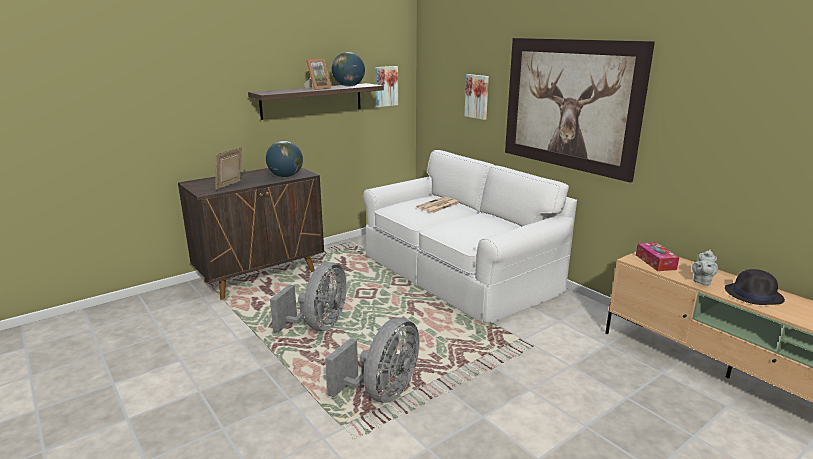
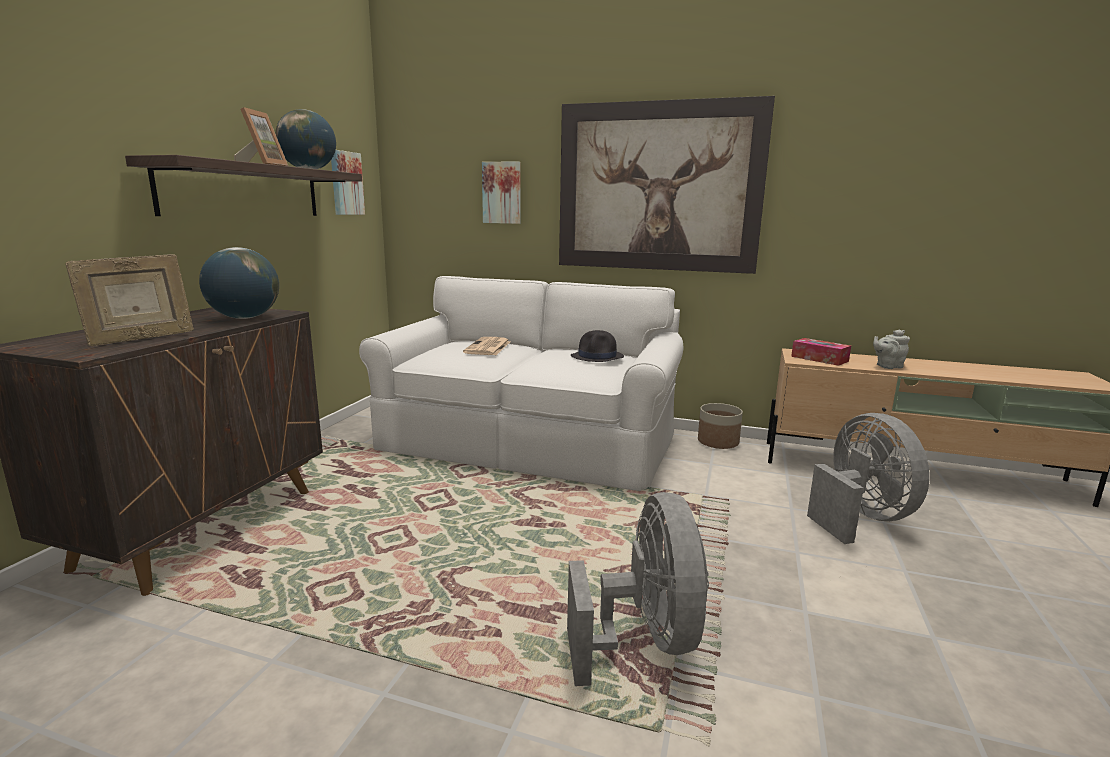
camera: 35 degrees left, 5 degrees down
(230, 186) = (141, 339): picture frame -> picture frame turned 120 degrees counterclockwise
(318, 326) = (412, 574): grey fan -> grey fan (859, 518)
(589, 308) = (718, 442): none -> planter
(701, 281) = (887, 366): grey teapot -> grey teapot turned 75 degrees clockwise
(754, 295) = (942, 368): black hat -> black hat (597, 357)

